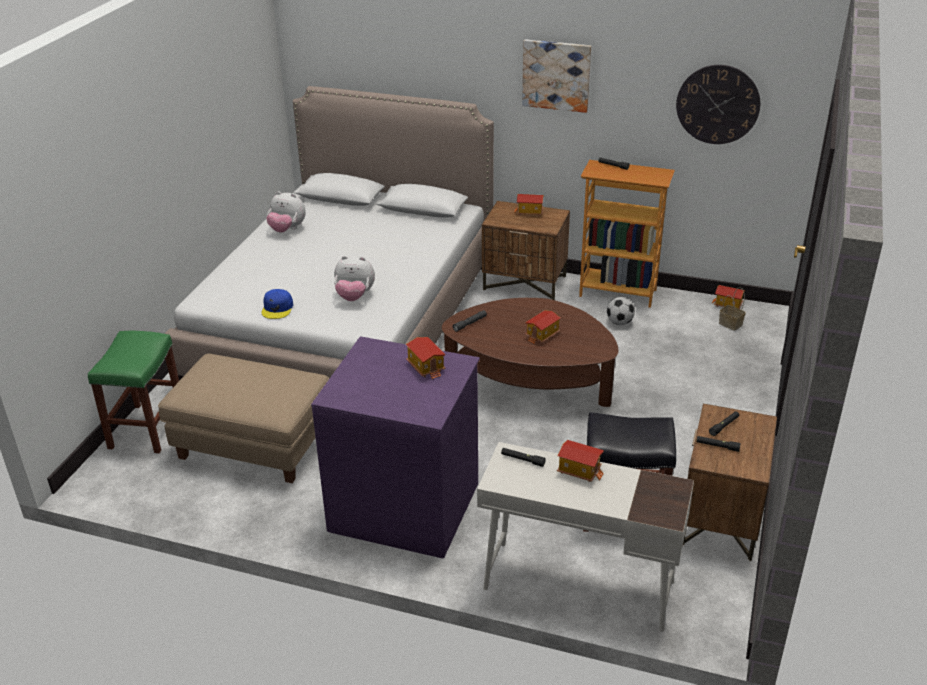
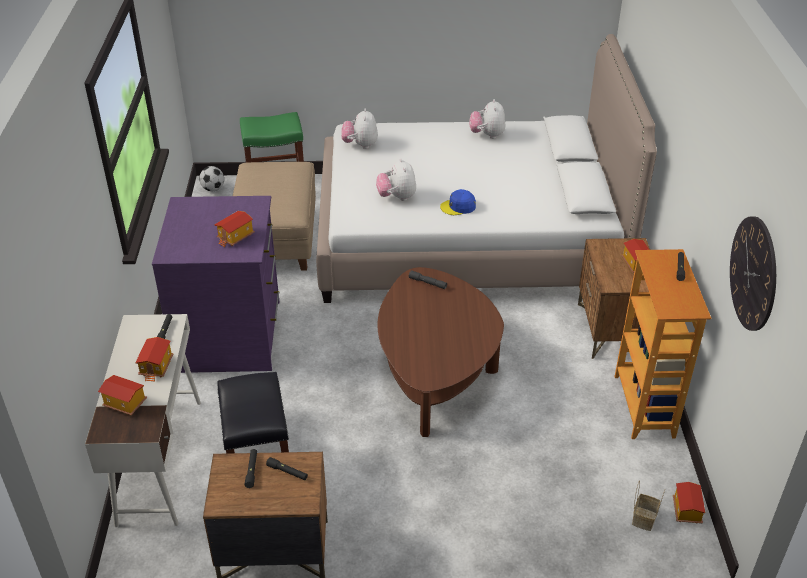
camera: 70 degrees right, 5 degrees up
(238, 300) = (360, 145): none -> plush toy
(277, 308) = (357, 166): blue cap -> blue cap (458, 207)
(542, 335) = (432, 333): toy house -> toy house (124, 404)
(556, 75) = (697, 137): picture -> none
(620, 322) = (582, 418): football -> football (213, 189)

